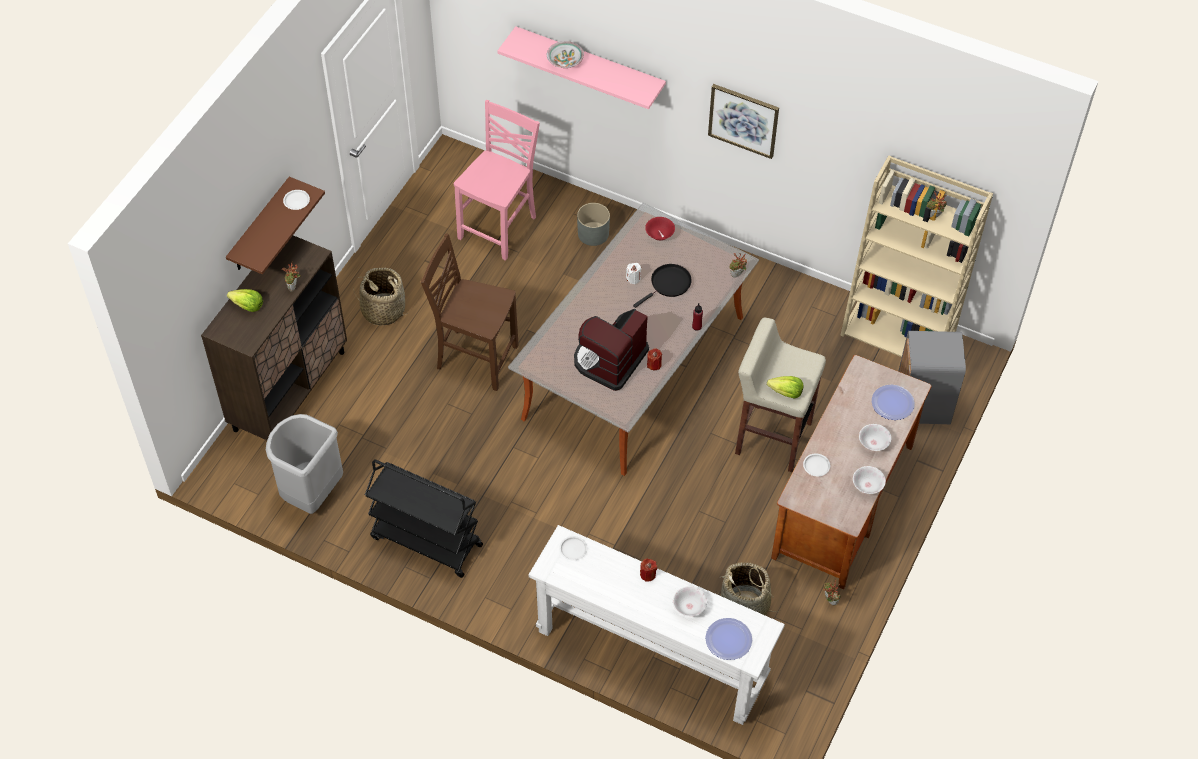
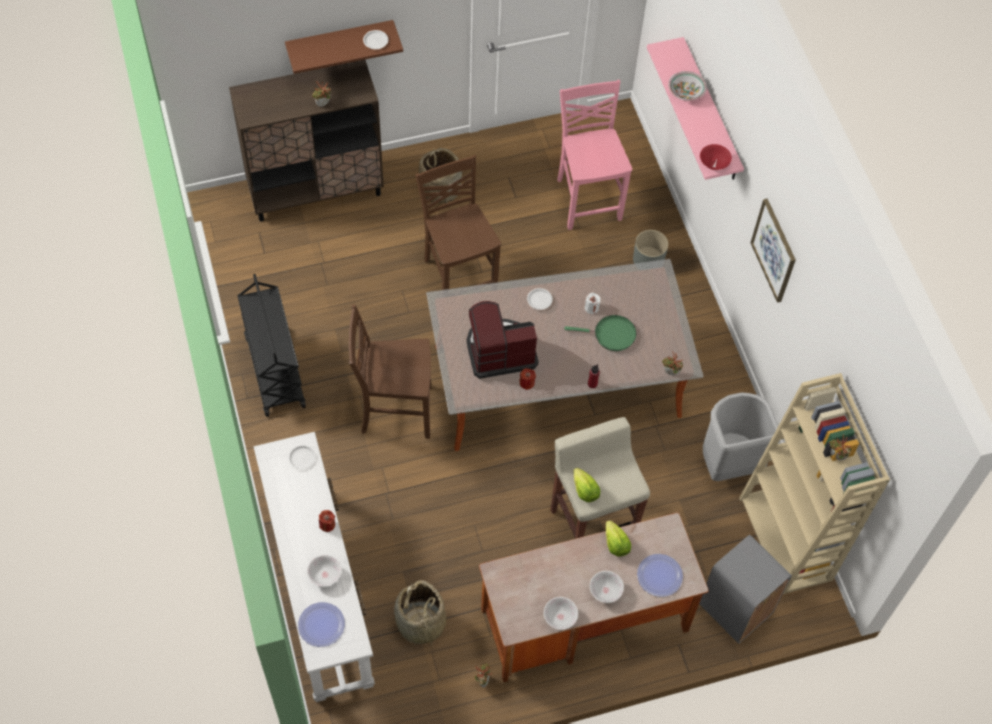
camera: 45 degrees right, 5 degrees up
(247, 306) = (279, 92): lettuce -> lettuce (615, 544)
(311, 493) = (246, 271): grey trash can -> grey trash can (729, 463)
(500, 228) = (587, 199): pink chair -> pink chair turned 90 degrees counterclockwise
(548, 488) = (394, 410): none -> brown chair
(659, 235) = (651, 293): red bowl -> red bowl (713, 164)
(668, 284) = (611, 335): black frying pan -> green frying pan
(816, 466) = (541, 566): white plate -> white plate (539, 300)

